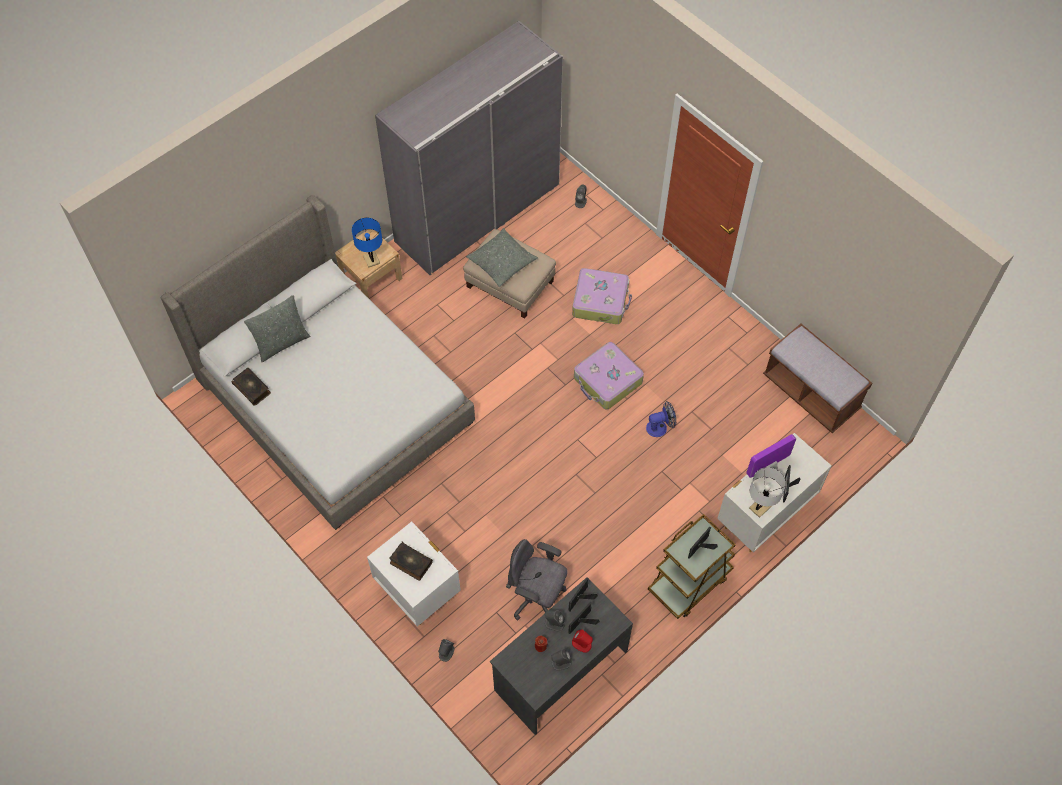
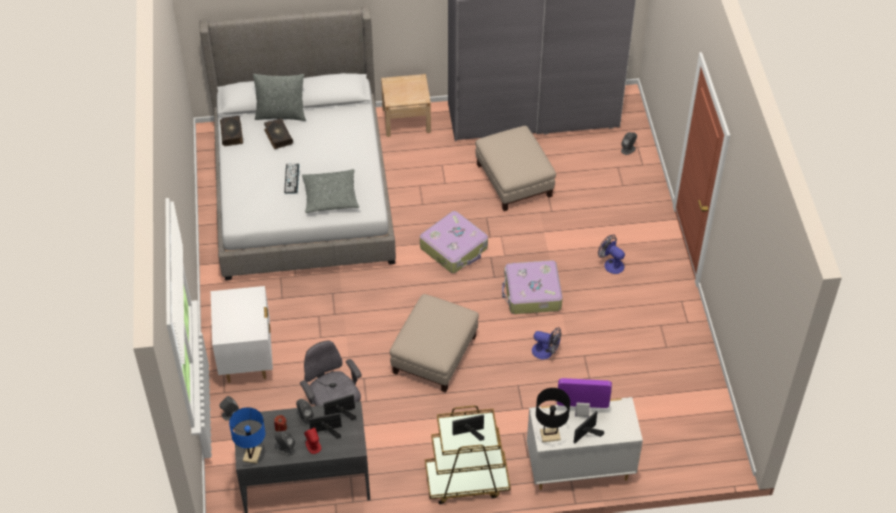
camera: 35 degrees right, 10 degrees down
(346, 401) = (291, 178): none -> keyboard
(371, 259) = (405, 96): blue table lamp -> blue table lamp (252, 454)
(410, 563) = (238, 314): book -> book (278, 137)
(501, 262) = (508, 150): grey pillow -> grey pillow (330, 196)
(574, 486) = (435, 355): none -> beige ottoman
(601, 301) = (579, 231): suitcase -> suitcase (454, 248)
(648, 316) = (611, 264): none -> fan
(760, 507) = (550, 435): white table lamp -> black table lamp
(810, 393) = (704, 400): brown bench -> none

